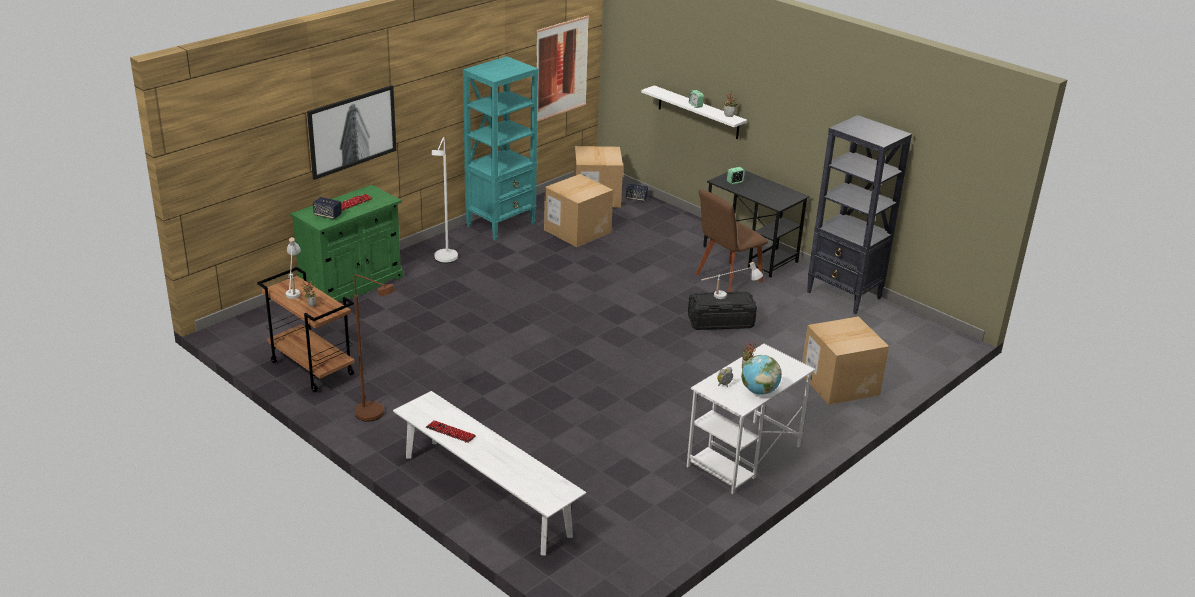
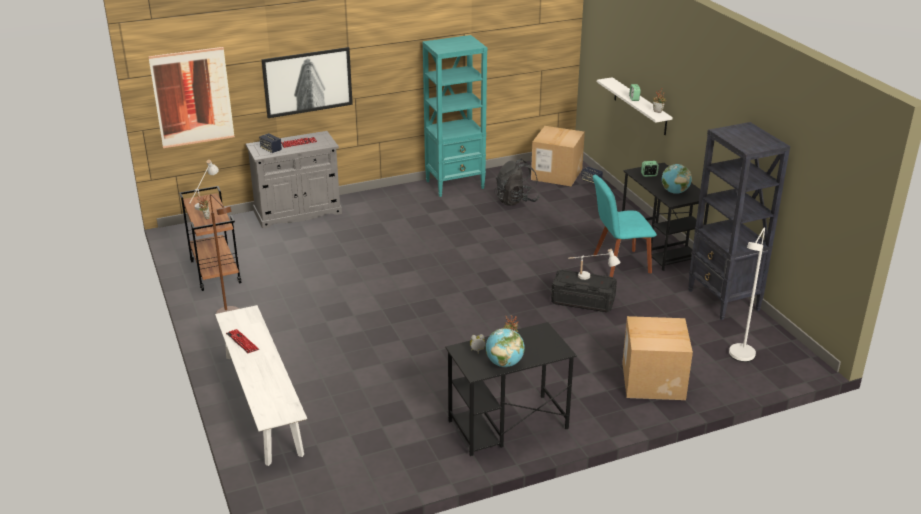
camera: 25 degrees right, 0 degrees up
(351, 285) = (298, 212): green cabinet -> grey cabinet
(445, 260) = (385, 206): white floor lamp -> white floor lamp (740, 358)
(561, 68) = (534, 52): picture -> picture (192, 97)
(577, 231) = (516, 200): cardboard box -> black backpack
(726, 279) = (618, 264): brown chair -> turquoise chair
(743, 456) = (507, 425): white desk -> black desk
(772, 195) = (674, 192): none -> globe

